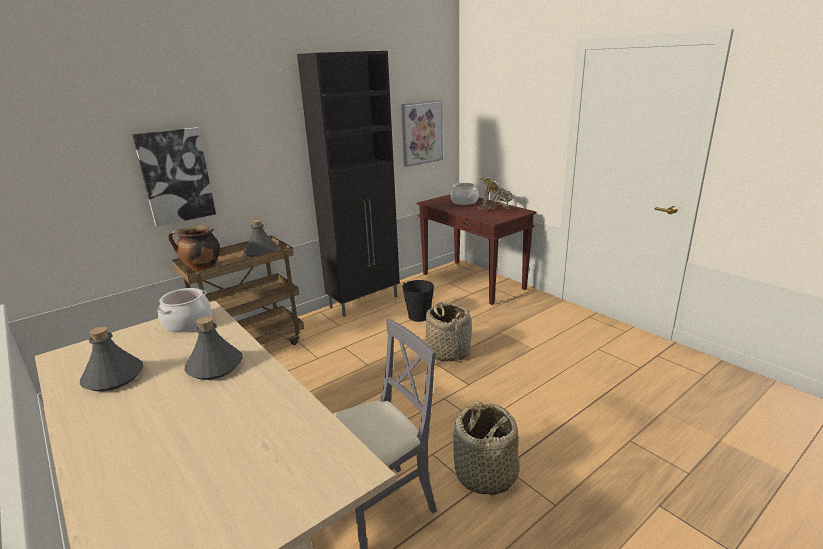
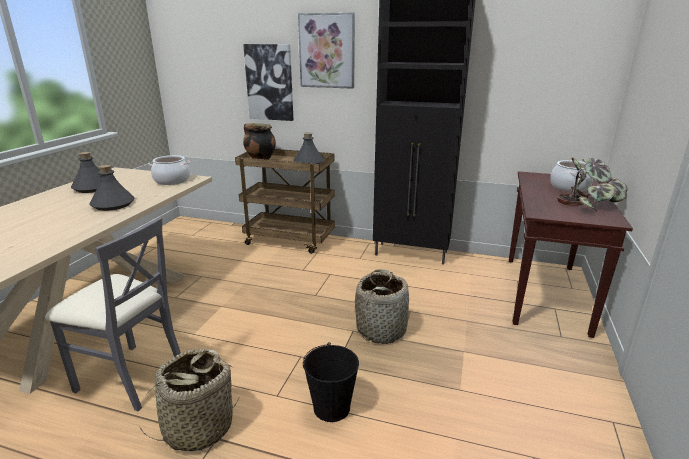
camera: 55 degrees right, 0 degrees up
(419, 316) = (425, 289): black bucket -> black bucket (332, 407)
(421, 133) = (548, 85): picture -> picture (327, 51)

